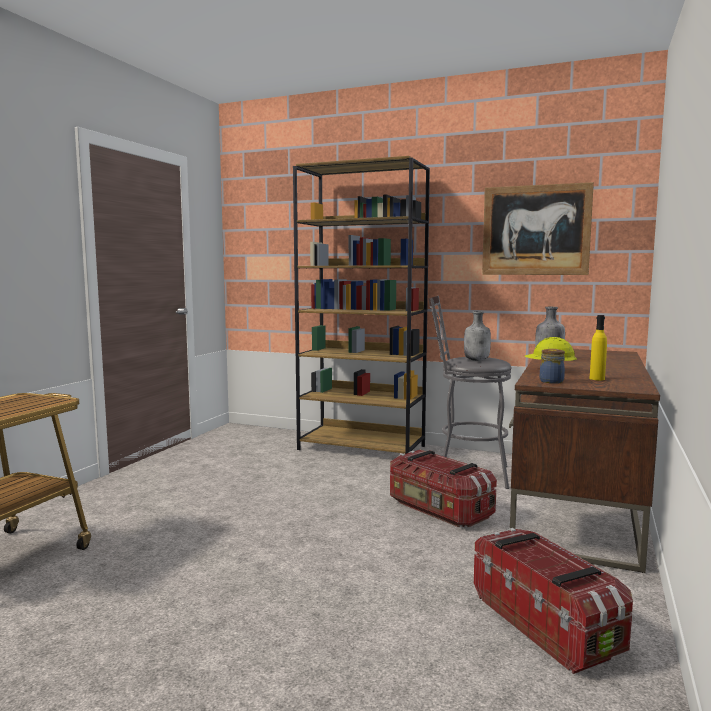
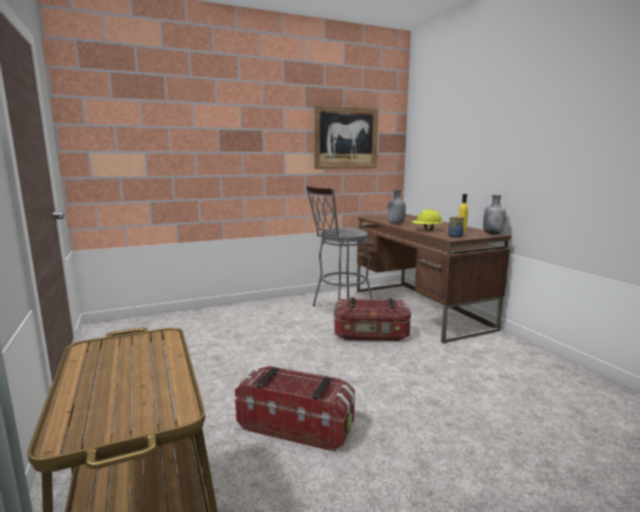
camera: 45 degrees left, 5 degrees up
(362, 448) = (245, 311): brown bookcase -> none
(477, 360) = (349, 230): grey bottle -> grey bottle (493, 234)
(546, 623) = (521, 370): storage box -> storage box (296, 426)

